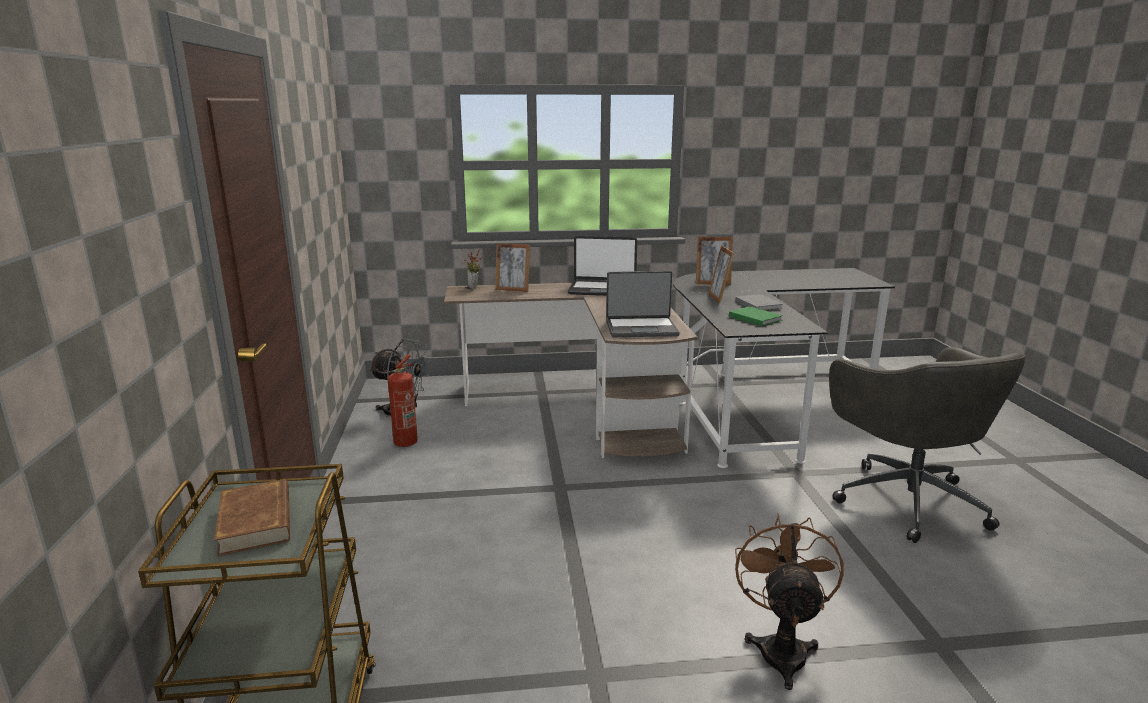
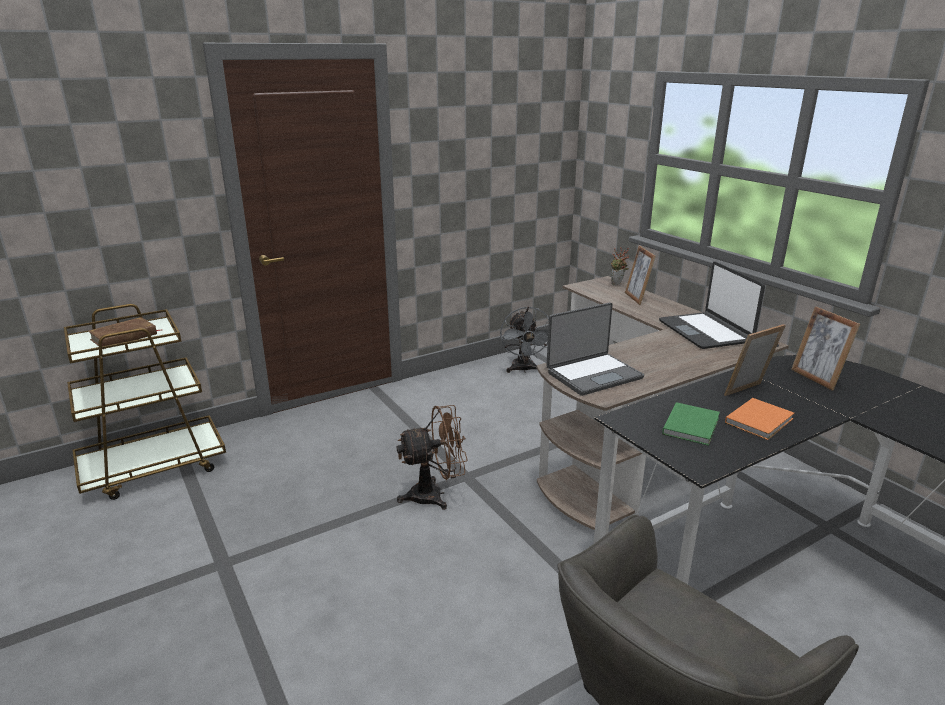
camera: 65 degrees right, 5 degrees up
(400, 444) = (474, 386): fire extinguisher -> none
(641, 328) = (593, 374): laptop -> laptop turned 90 degrees counterclockwise
(758, 304) = (760, 421): grey book -> orange book
(781, 648) = (280, 670): brown fan -> brown fan (435, 495)

